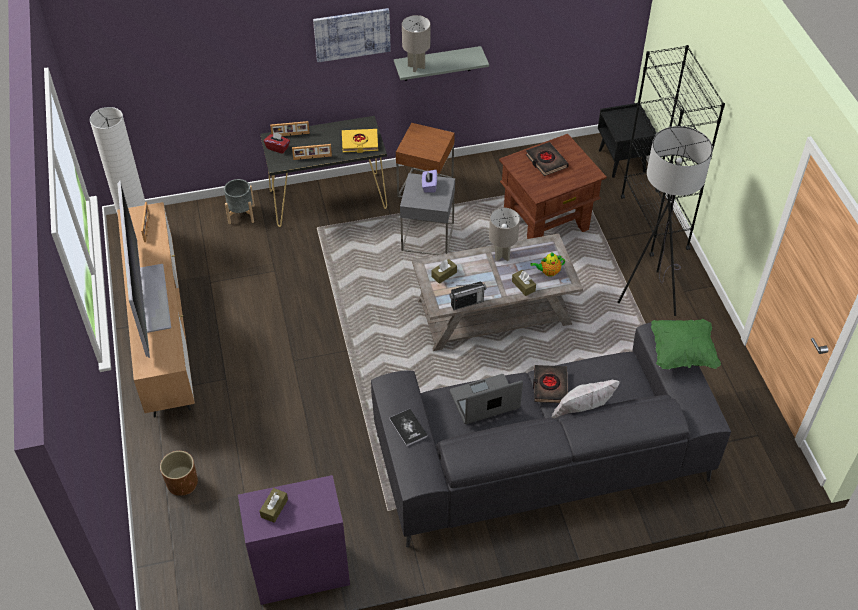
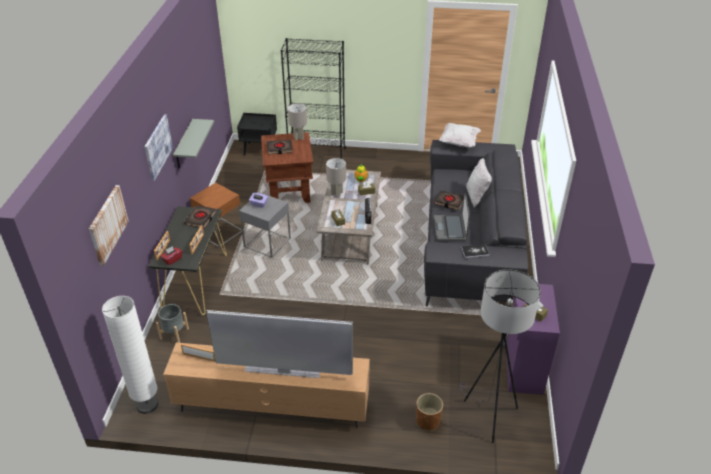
camera: 70 degrees left, 10 degrees down
(185, 52) = (107, 224): none -> picture
(360, 143) = (200, 218): yellow book -> black book
(416, 67) = (190, 147): grey table lamp -> grey table lamp (298, 138)
(650, 292) = (369, 169): grey floor lamp -> grey floor lamp (487, 414)
(682, 353) = (459, 142): green pillow -> white pillow

